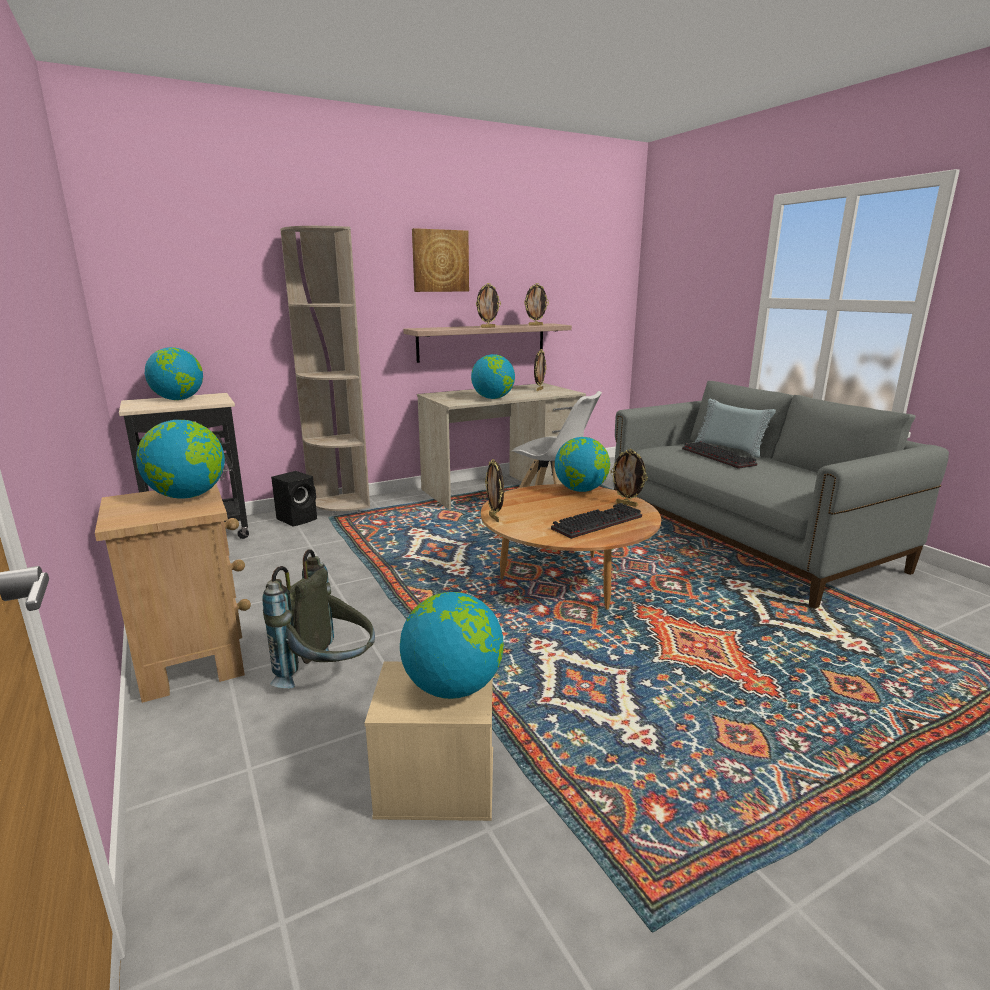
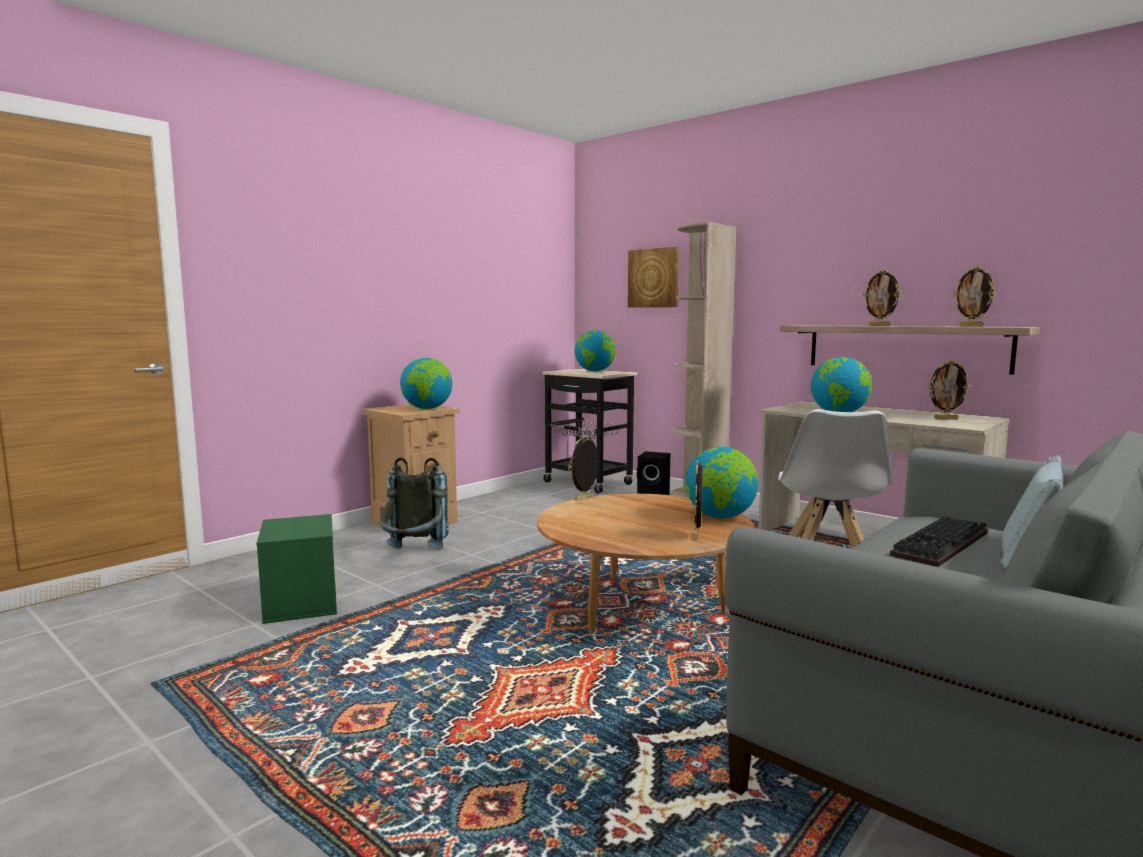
camera: 70 degrees right, 10 degrees down
(435, 783) = (300, 602): beige storage box -> green storage box
(440, 261) = (852, 247): picture -> picture (654, 278)
(453, 687) = (299, 530): globe -> none
(597, 522) = (617, 529): keyboard -> none

